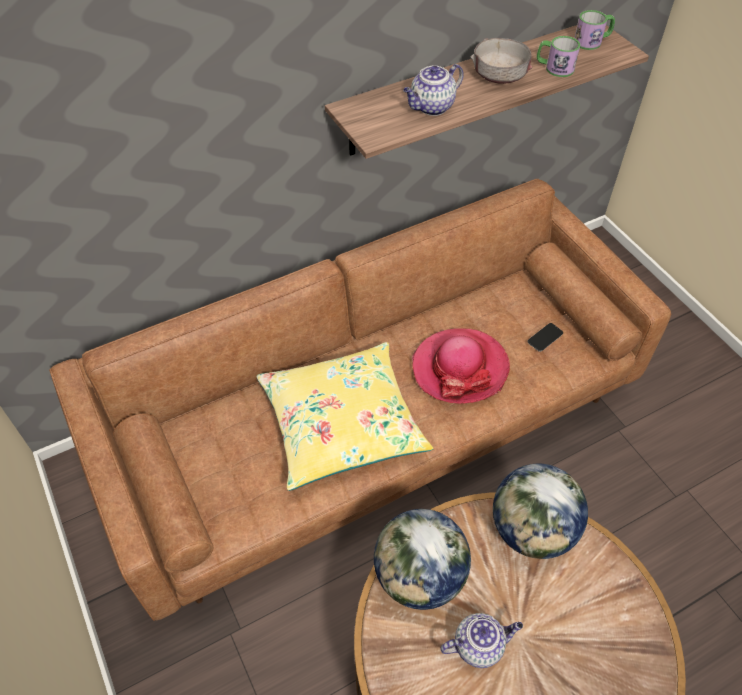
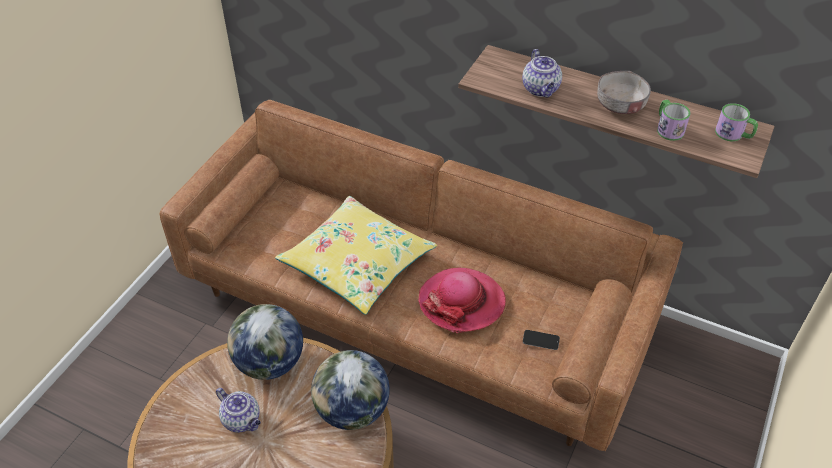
camera: 55 degrees right, 5 degrees down
(431, 107) = (541, 89): teapot -> teapot turned 120 degrees counterclockwise

